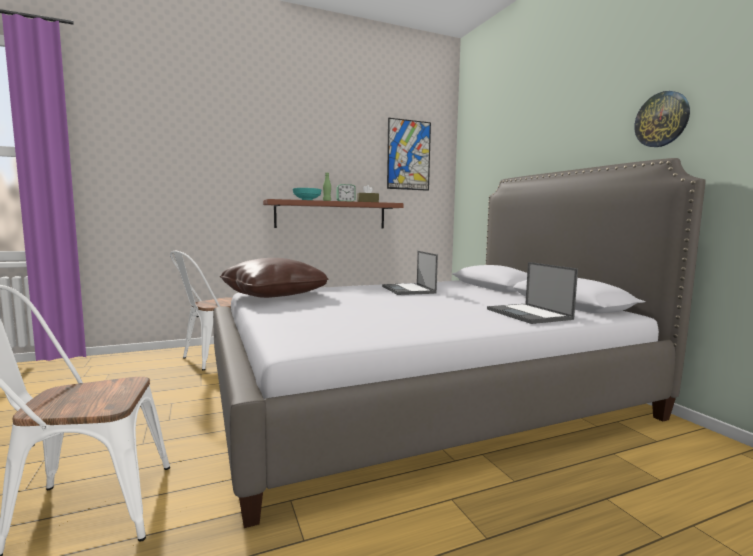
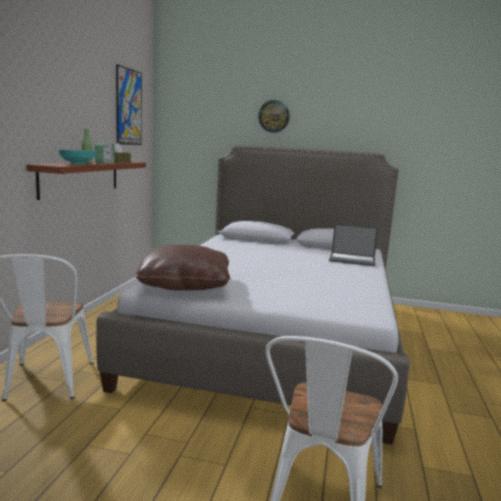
camera: 55 degrees left, 5 degrees up
(408, 290) = (238, 254): laptop -> none
(662, 119) = (367, 126): wall clock -> wall clock (274, 116)

